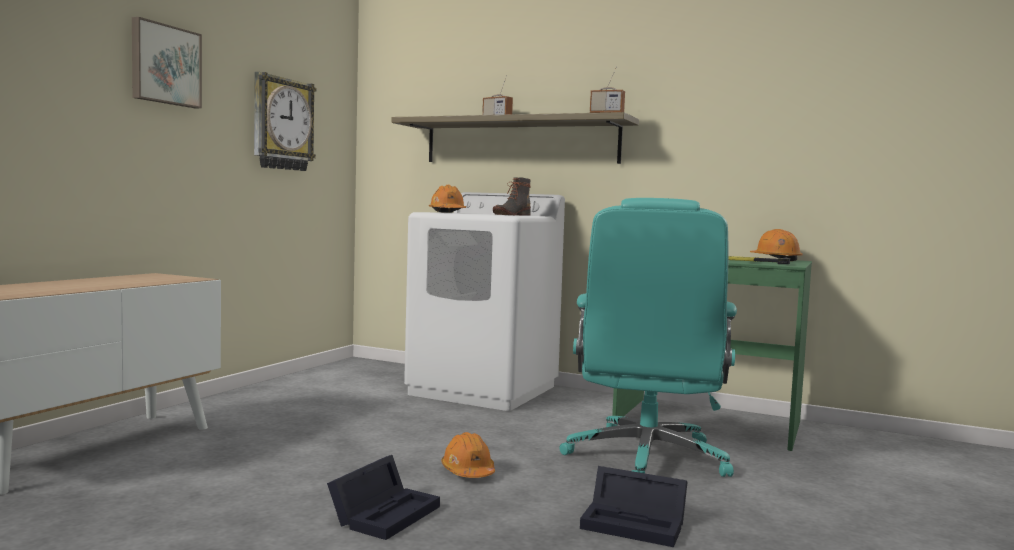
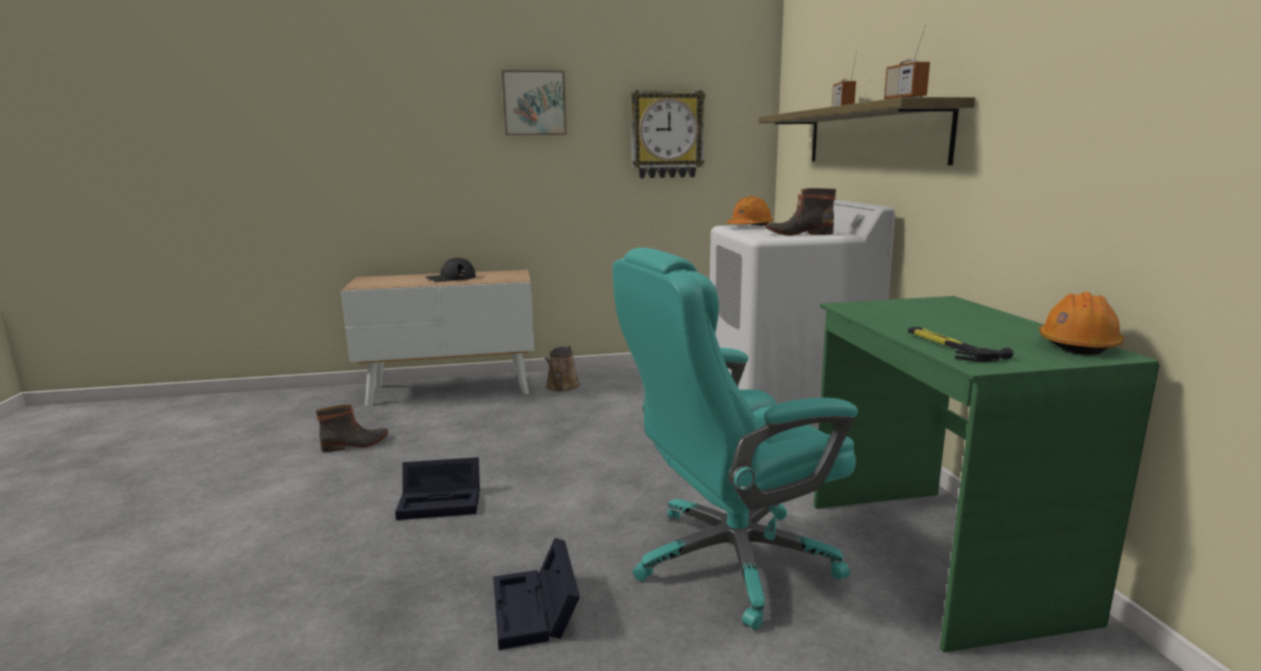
camera: 55 degrees right, 10 degrees up
(98, 283) = (451, 278): none -> black cap
(124, 522) = (355, 444): none -> boot
(230, 414) = (561, 387): none -> brown watering can
(468, 472) = (564, 495): orange hard hat -> none

